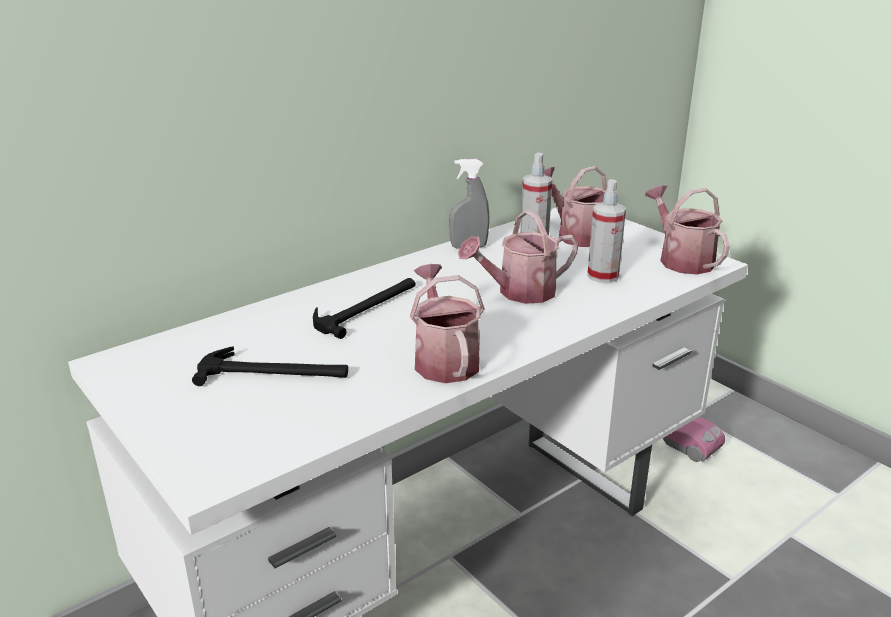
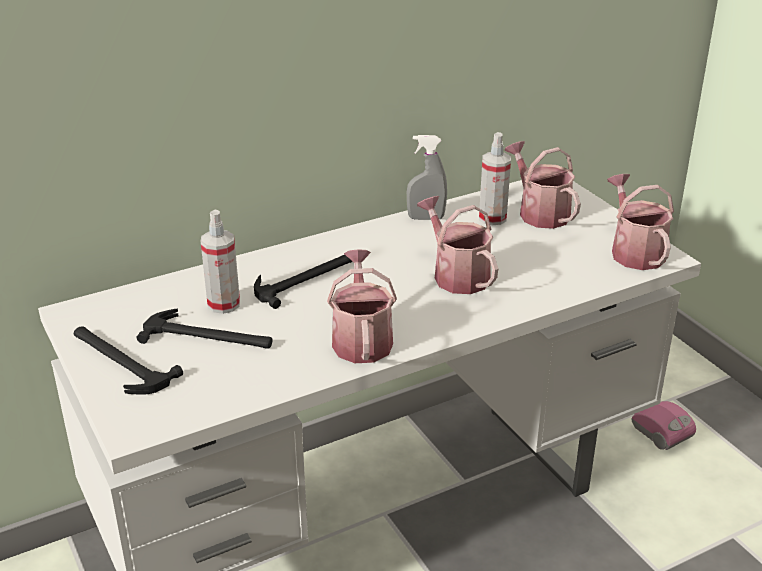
camera: 10 degrees right, 5 degrees up
(175, 408) = (119, 362): none -> hammer
(519, 292) = (456, 275): watering can -> watering can turned 75 degrees clockwise
(603, 276) = (546, 263): spray bottle -> spray bottle (223, 304)

